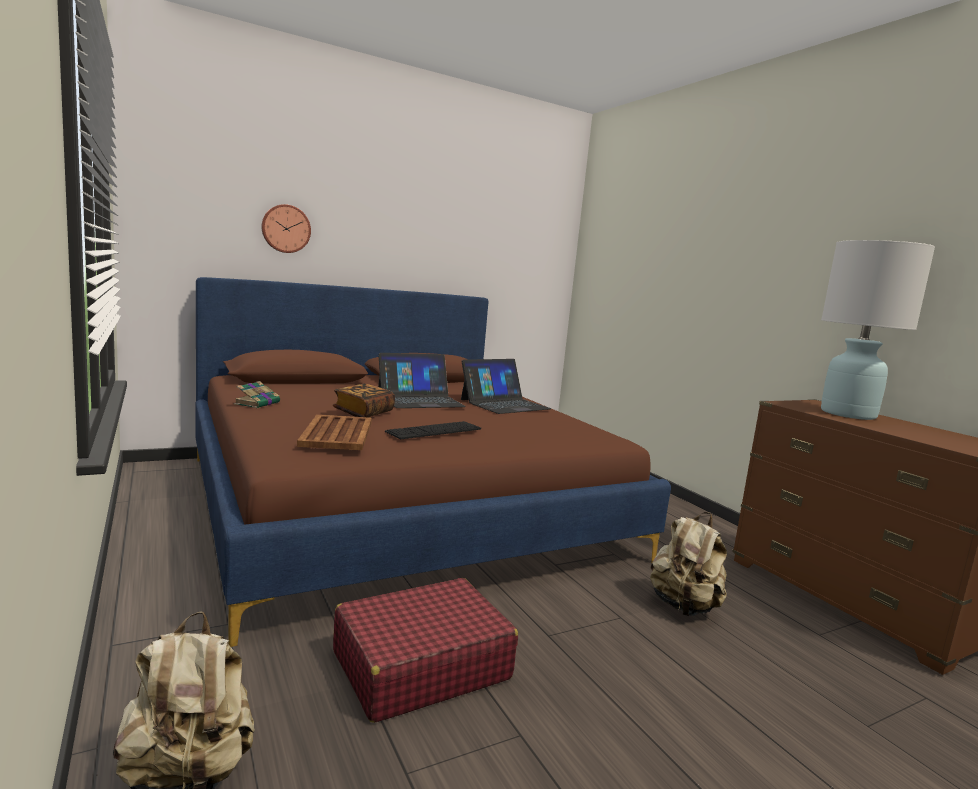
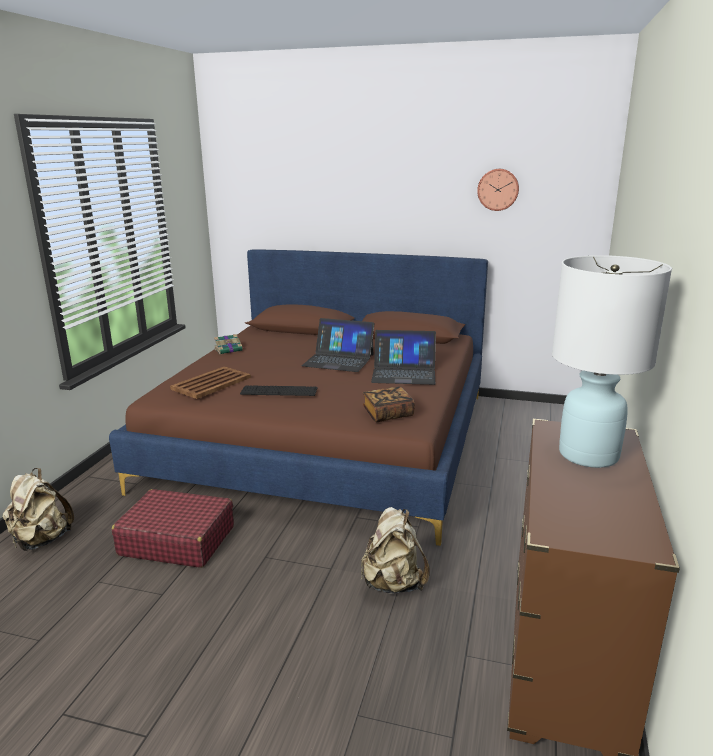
camera: 45 degrees right, 10 degrees up
(286, 229) = (310, 207): wall clock -> wall clock (498, 189)
(363, 413) = (267, 368): book -> book (388, 414)

